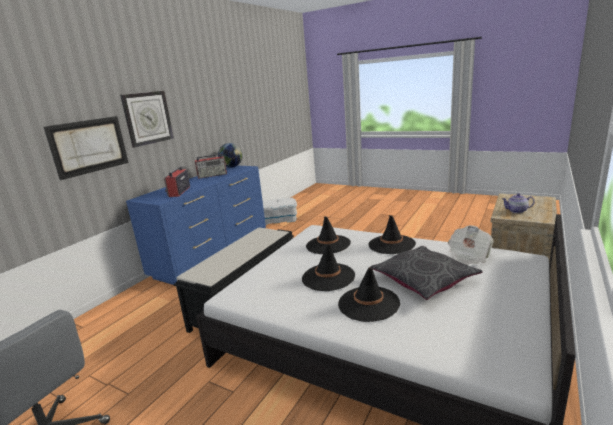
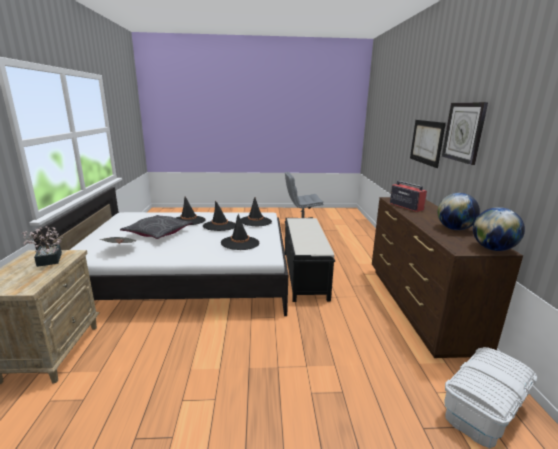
camera: 145 degrees right, 0 degrees up
(212, 175) = (454, 229): radio -> globe
(213, 253) = (418, 306): blue dresser -> brown dresser
(391, 244) = (185, 251): black hat -> black hat (255, 221)
(517, 211) = (48, 261): teapot -> potted plant

